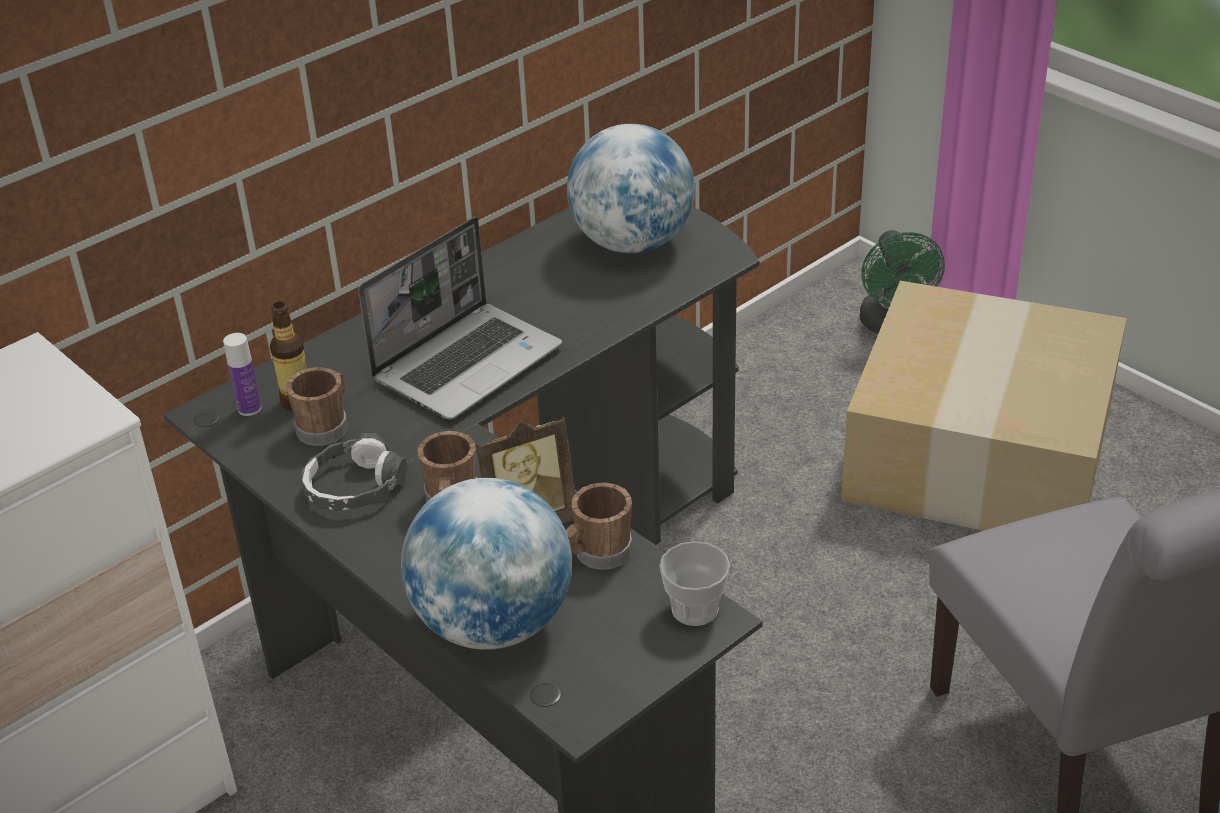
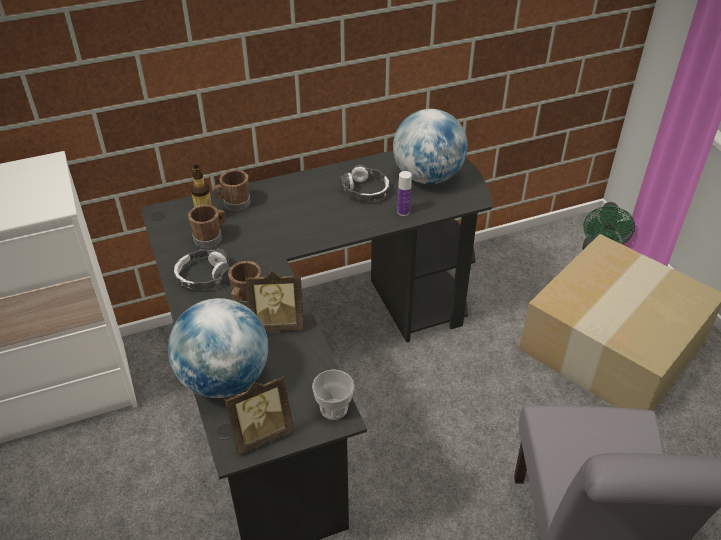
camera: 20 degrees right, 5 degrees up
(249, 408) = (180, 216): bottle -> bottle (403, 212)
(468, 362) = (301, 222): laptop -> none
(543, 288) = (365, 190): none -> headphones
(598, 554) = (302, 356): brown mug -> brown mug (233, 203)
(605, 679) = (261, 434): none -> picture frame

